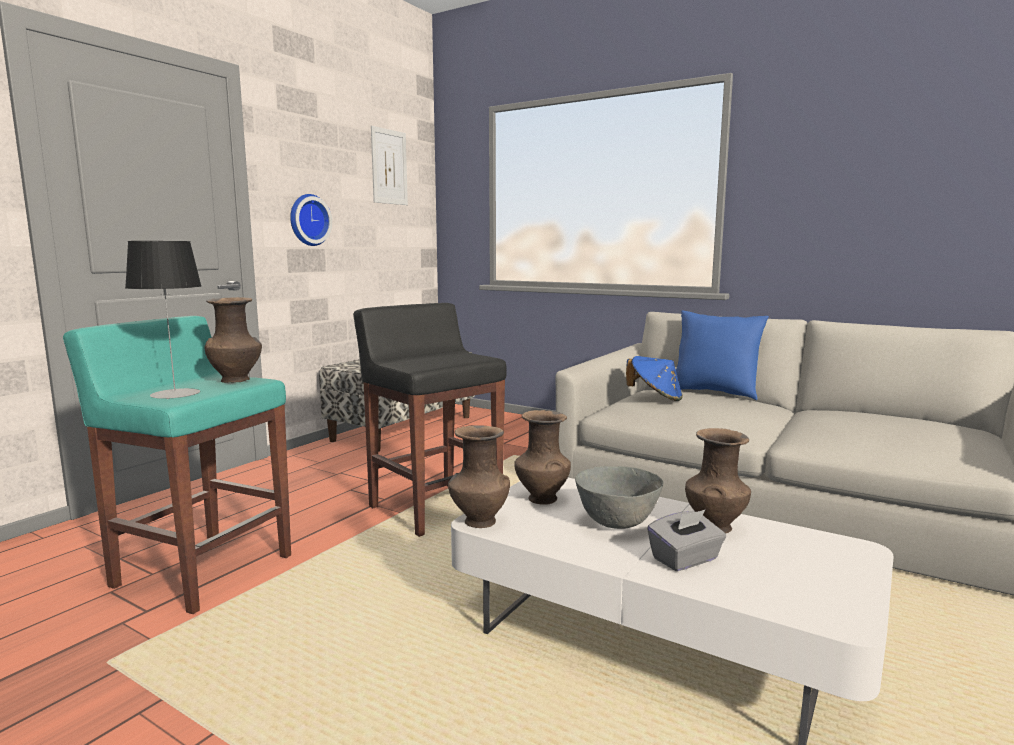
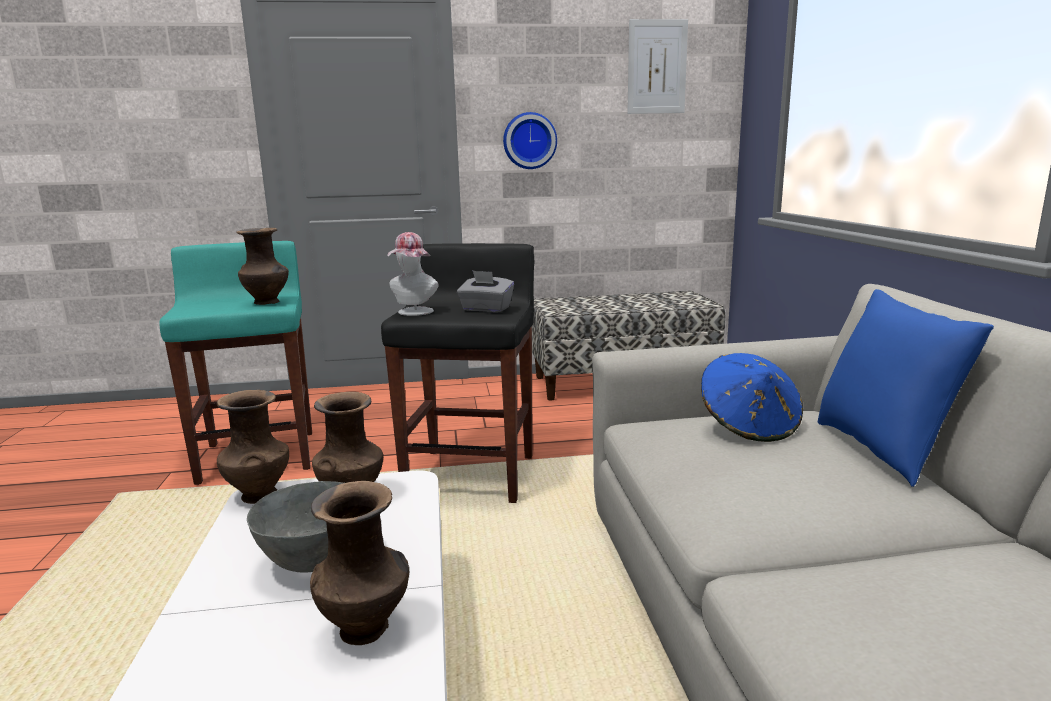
camera: 50 degrees right, 5 degrees up
(175, 394) = (202, 307): table lamp -> none
(414, 364) = (413, 313): none -> hat
(685, 559) = (236, 639): grey tissue box -> grey tissue box (486, 309)

